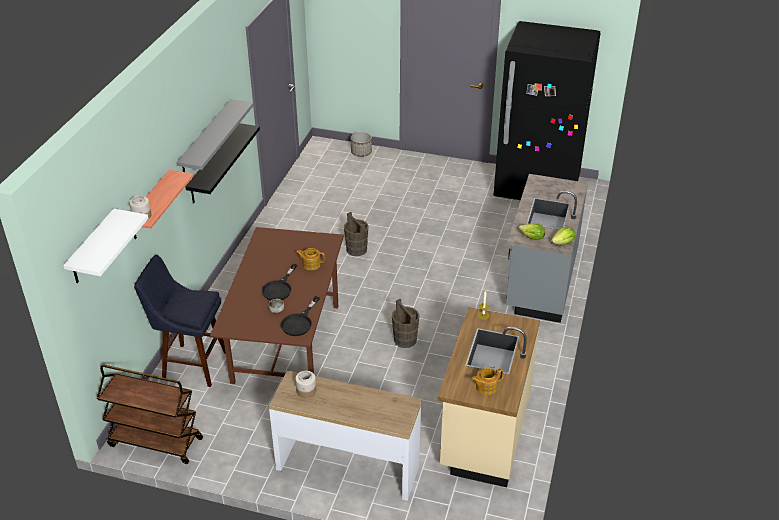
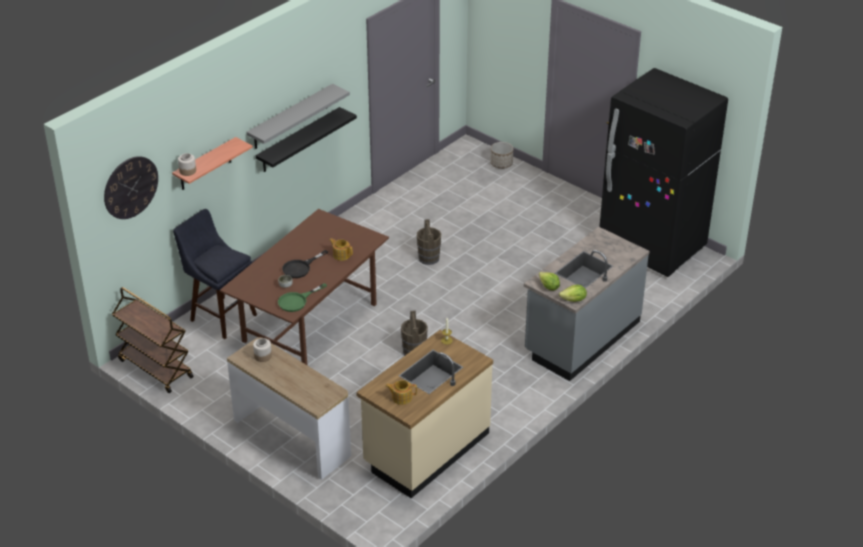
camera: 25 degrees right, 0 degrees up
(92, 248) = (130, 187): white shelf -> wall clock
(299, 322) = (297, 301): black frying pan -> green frying pan

